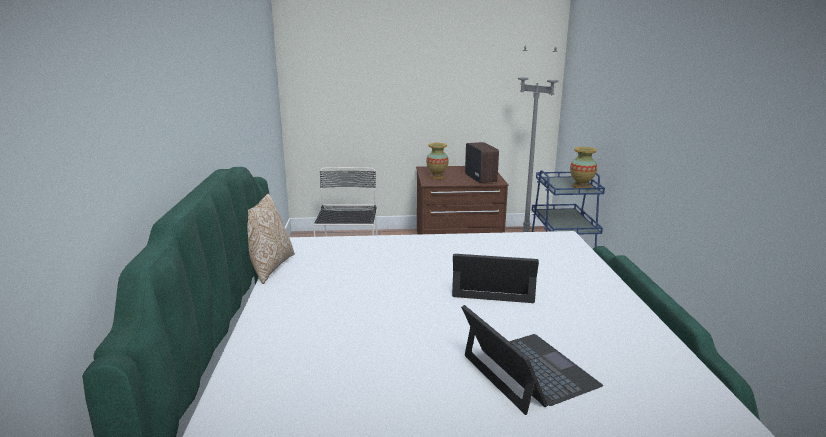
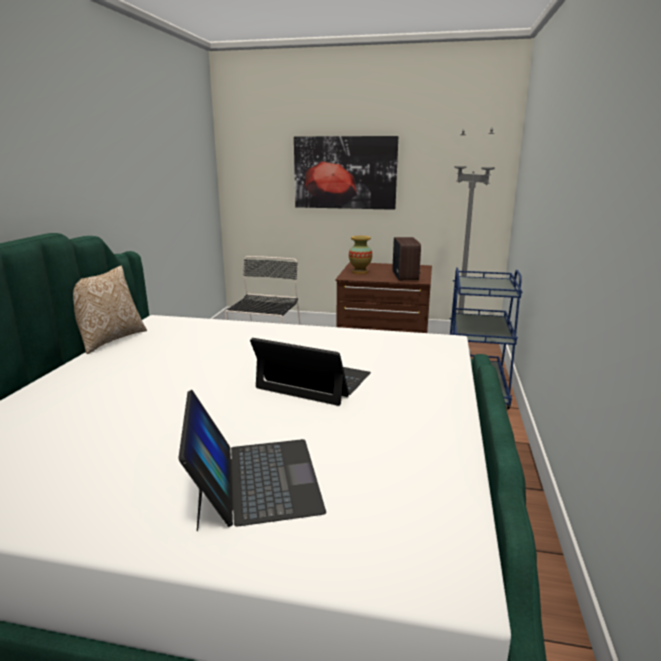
camera: 15 degrees right, 0 degrees up
(410, 83) = (345, 173): none -> picture
(581, 187) = (499, 288): vase -> none

